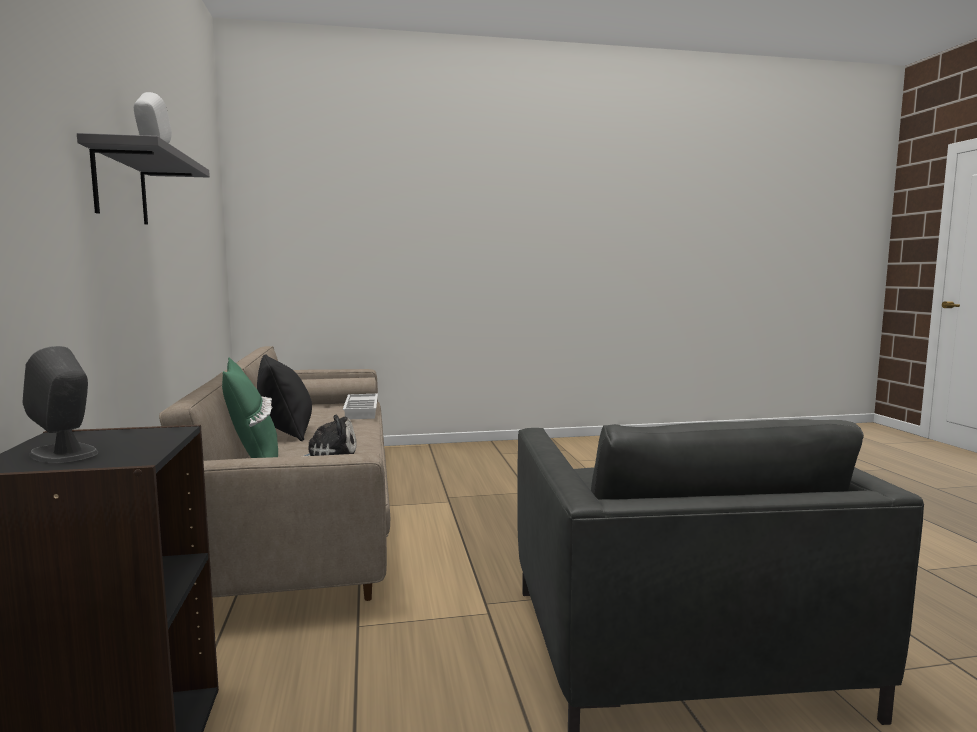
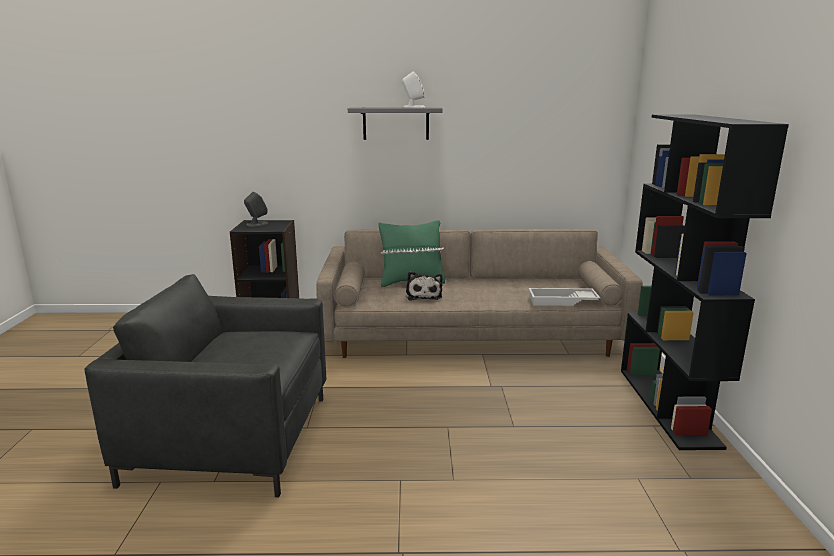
camera: 100 degrees right, 10 degrees up
(286, 433) = (490, 284): black pillow -> none
(467, 448) = (668, 406): none -> black bookcase

